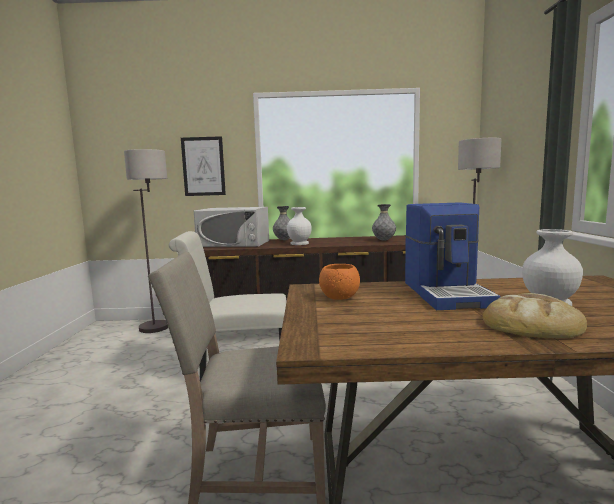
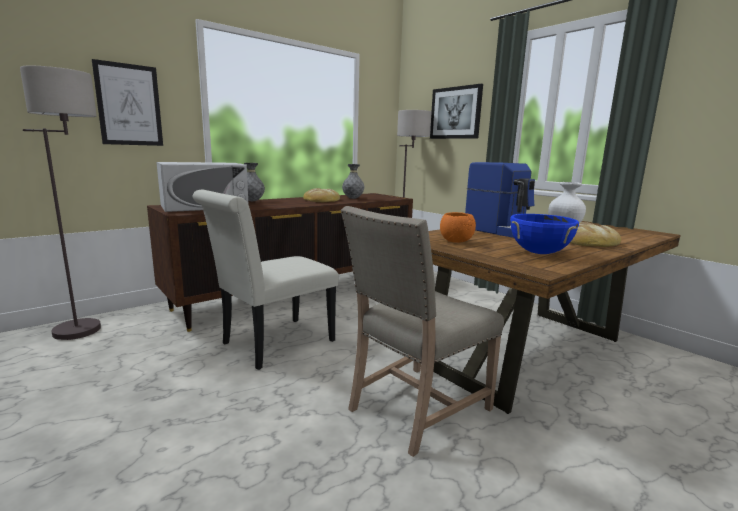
camera: 40 degrees left, 5 degrees up
(299, 243) = (284, 204): white vase -> none
(347, 240) = (321, 200): none -> bread
(386, 327) = (539, 253): none -> blue cooking pot
(523, 136) = (455, 113): none -> picture

